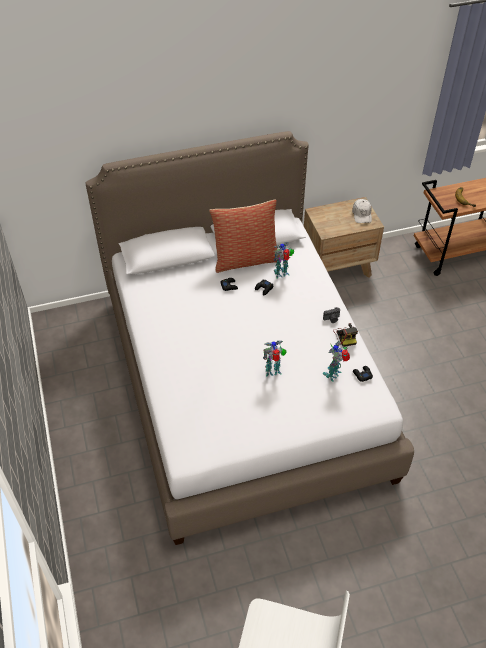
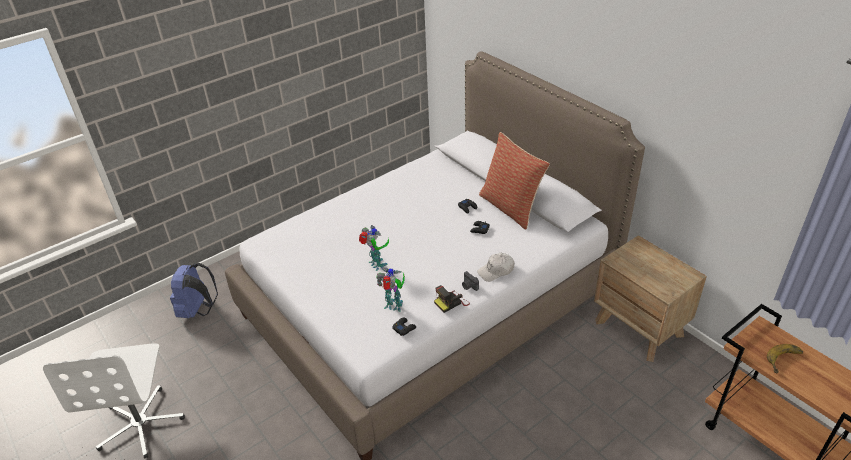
camera: 70 degrees right, 10 degrees down
(142, 590) = (198, 310): none -> blue backpack
(282, 273) = (509, 235): toy robot -> none
(362, 214) = (671, 280): white cap -> white cap (496, 271)

